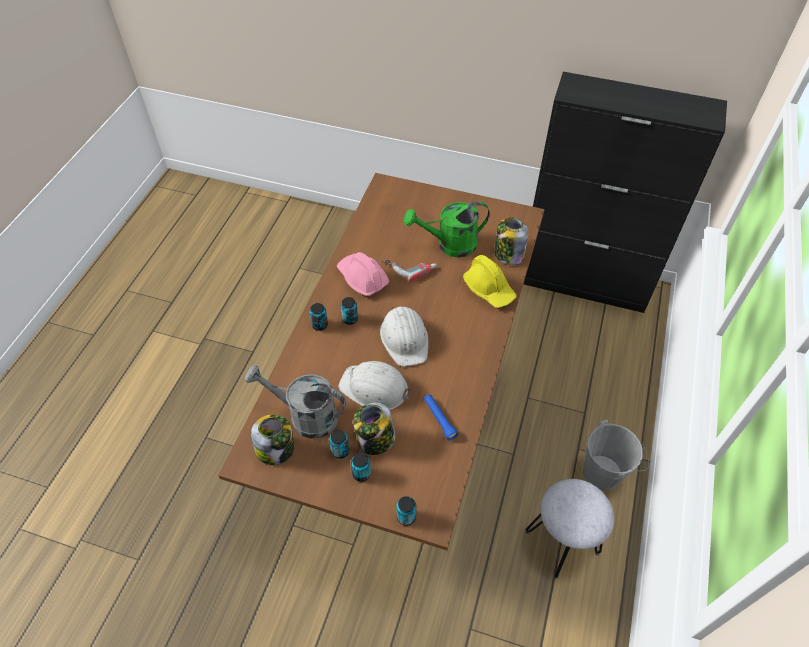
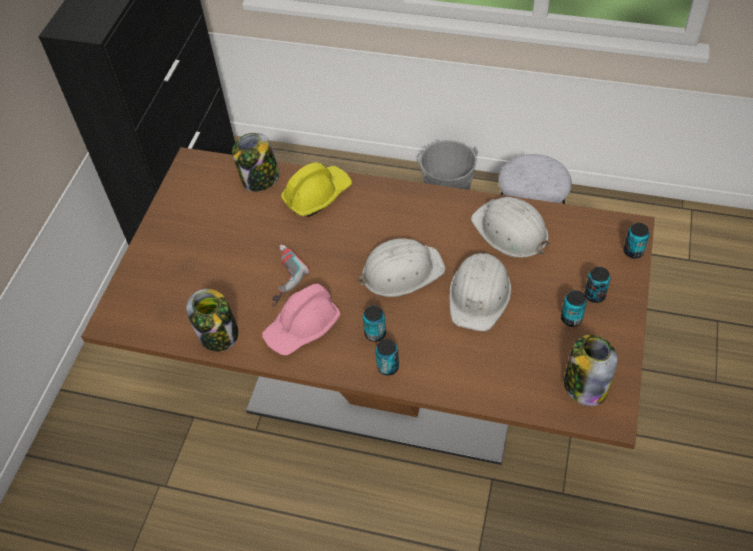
camera: 90 degrees left, 0 degrees up
(305, 416) = (532, 361): grey watering can -> none
(375, 440) = (549, 286): jar -> jar (218, 334)
(439, 419) = (510, 231): blue flashlight -> white hard hat
(449, 245) = (241, 237): green watering can -> none

